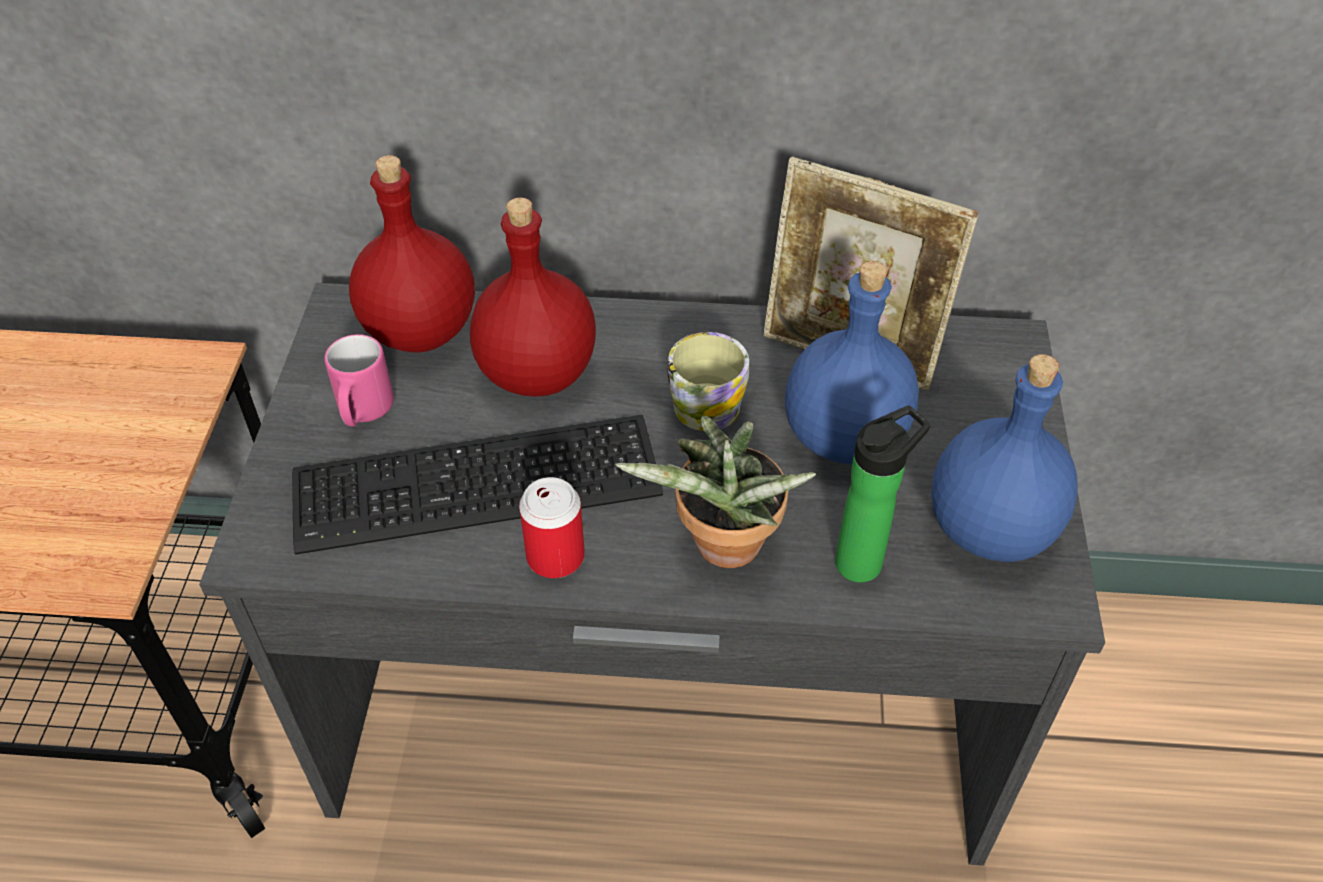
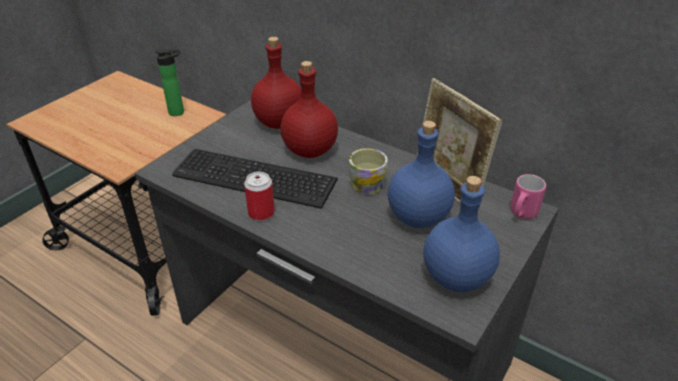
camera: 30 degrees right, 10 degrees down
(363, 412) = (235, 141): pink mug -> pink mug (521, 214)
(722, 550) = (328, 237): potted plant -> none
(864, 560) = (386, 265): bottle -> bottle (179, 112)

